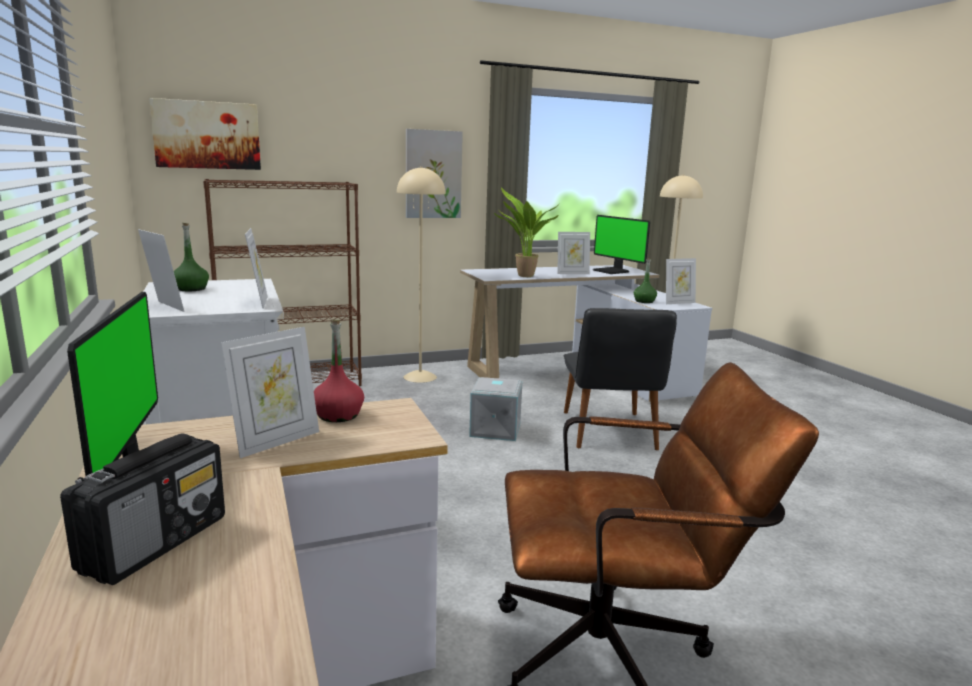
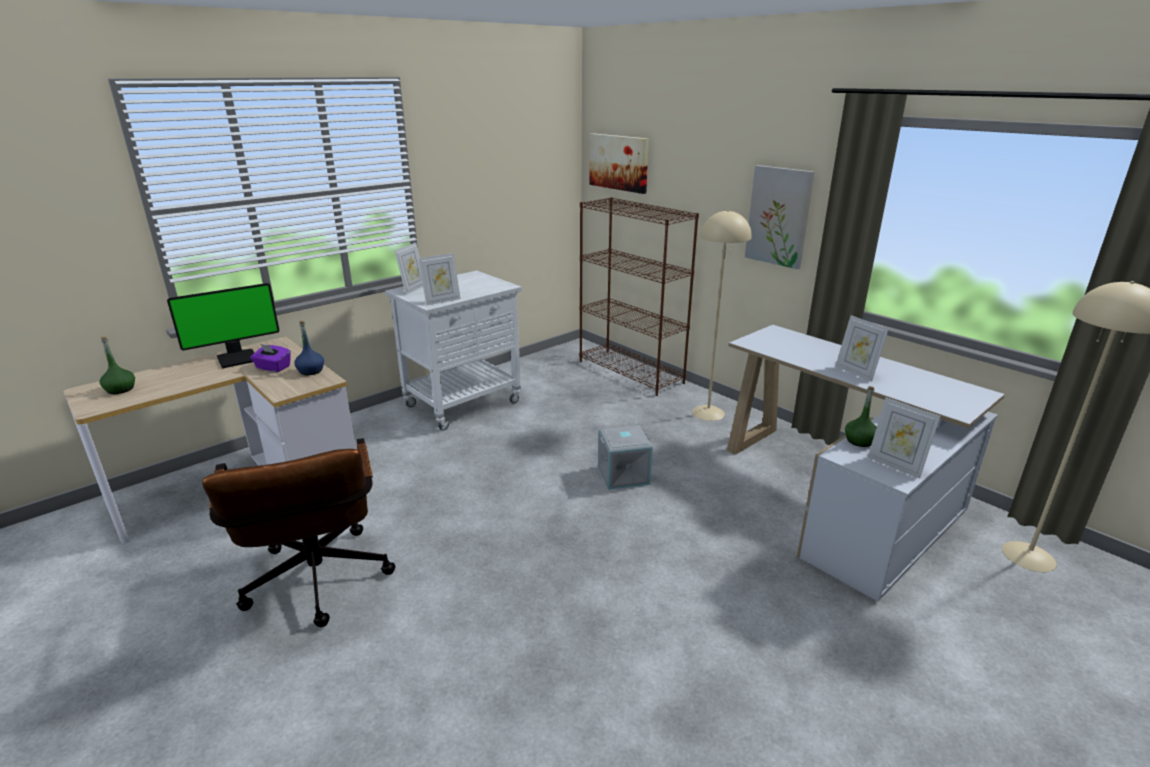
camera: 70 degrees right, 10 degrees up
(156, 543) = (177, 374): radio -> none
(191, 289) = (465, 281): green bottle -> green bottle (121, 389)
(276, 441) = (273, 368): picture frame -> purple tissue box
(338, 415) = (311, 371): red bottle -> blue bottle
(523, 276) = (785, 353): potted plant -> none
(608, 430) = (682, 538): black chair -> none
(612, 271) = (924, 392): monitor -> none

